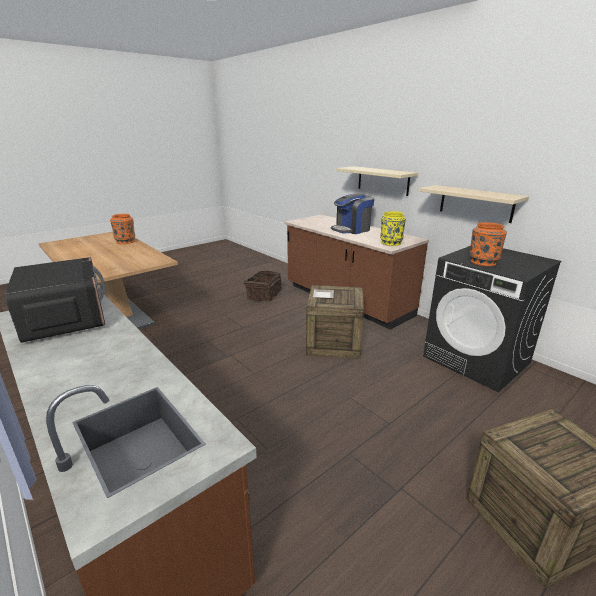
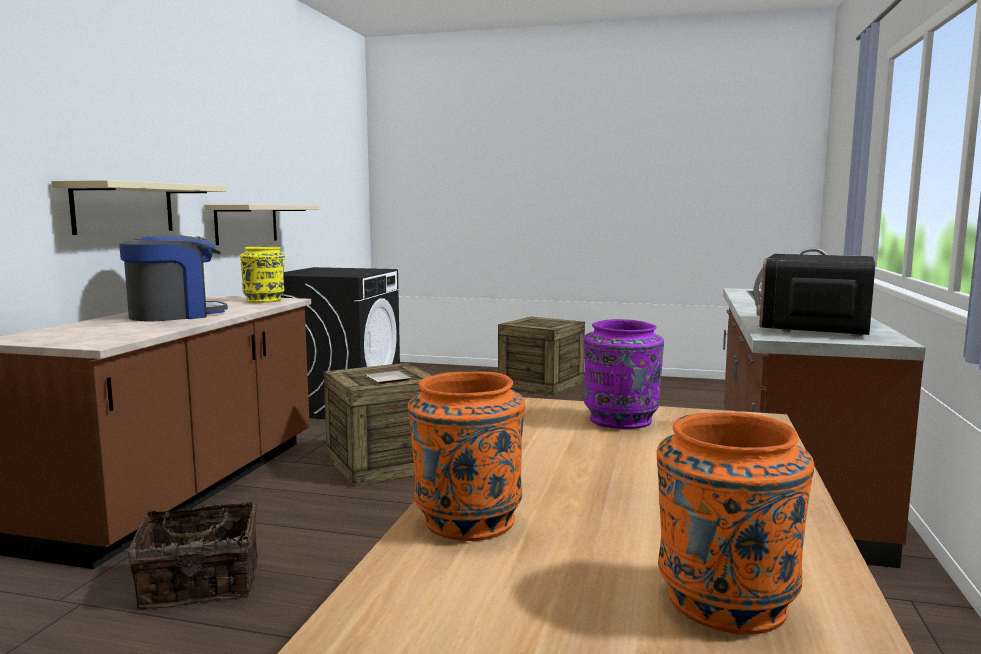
camera: 125 degrees left, 15 degrees down
(127, 264) = (621, 421): none -> purple vase
(351, 229) = (175, 315): coffee machine -> coffee machine turned 60 degrees counterclockwise
(482, 262) = (354, 272): orange vase -> orange vase (725, 603)

